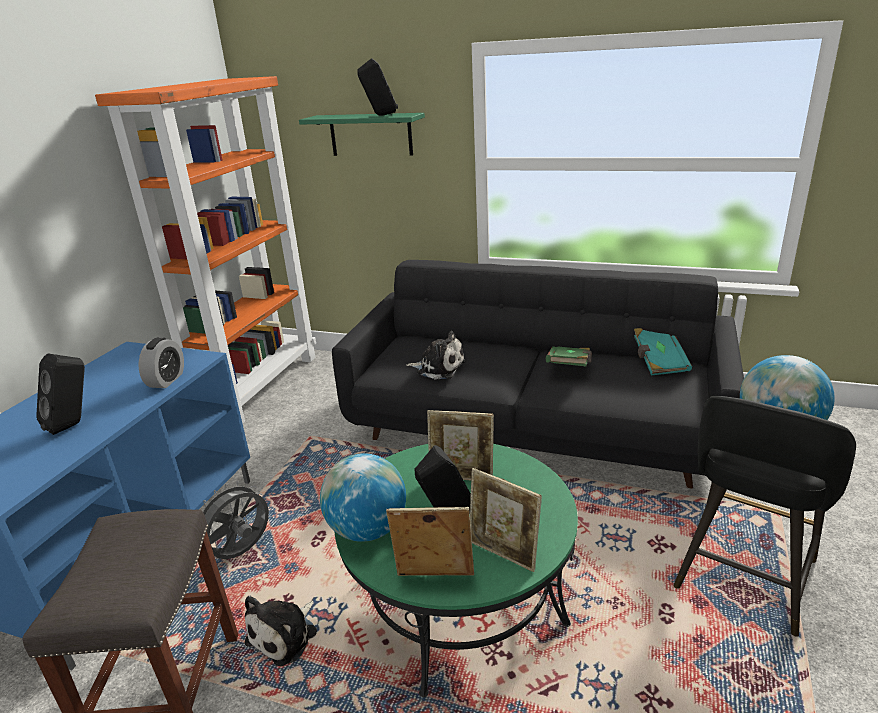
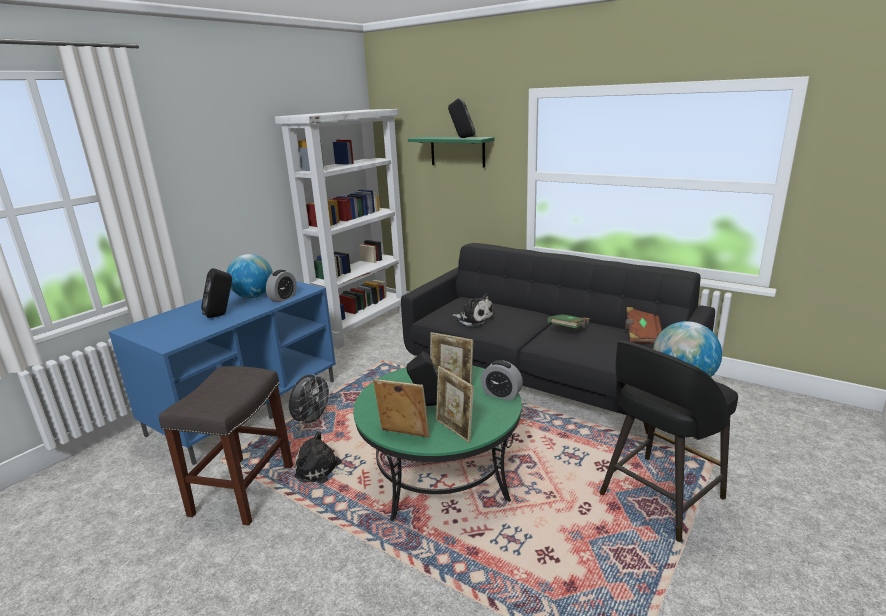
camera: 15 degrees right, 5 degrees down
(241, 552) = (312, 421): grey fan -> grey fan turned 150 degrees clockwise
(259, 386) = (362, 325): orange bookcase -> white bookcase
(285, 634) = (321, 471): plush toy -> plush toy turned 60 degrees clockwise
(367, 530) = (375, 403): globe -> globe (253, 297)
(537, 482) = (501, 394): none -> alarm clock
(658, 361) = (641, 334): turquoise book -> brown book

